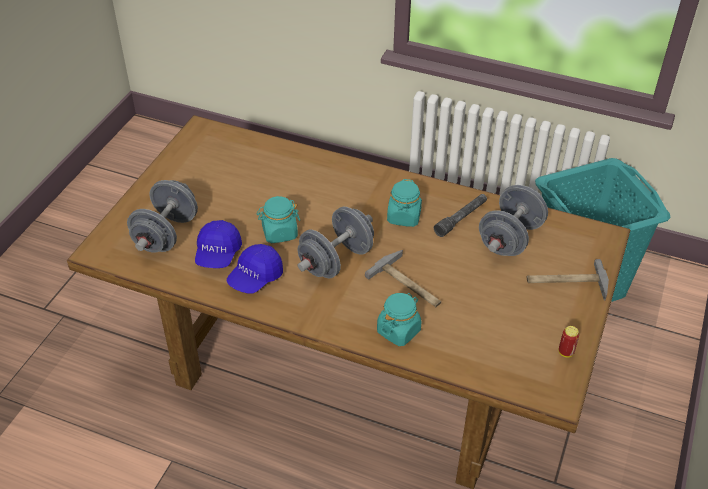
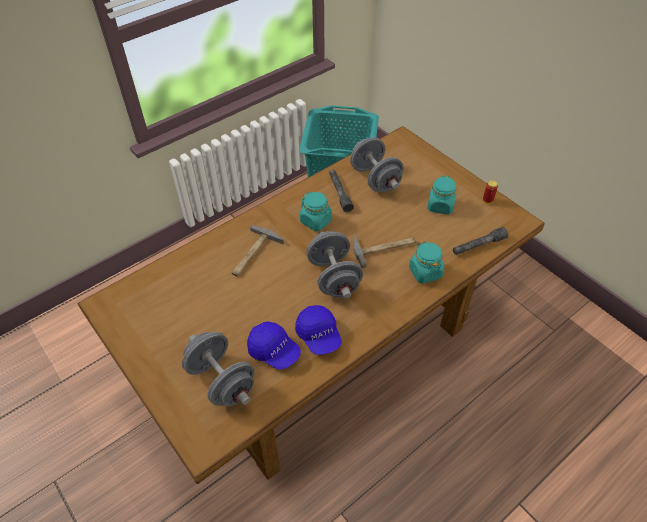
camera: 60 degrees left, 5 degrees up
(279, 232) = (279, 300): turquoise jar -> turquoise jar (440, 206)
(478, 366) = (478, 245): none -> grey flashlight
(566, 282) = (430, 173): hammer -> hammer (253, 254)

